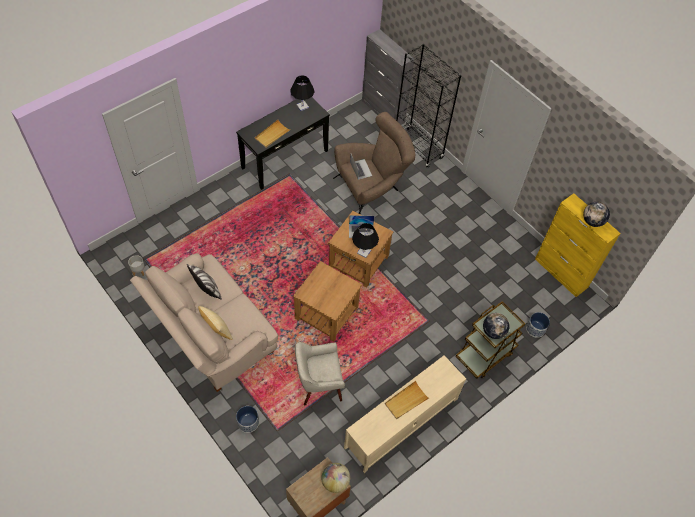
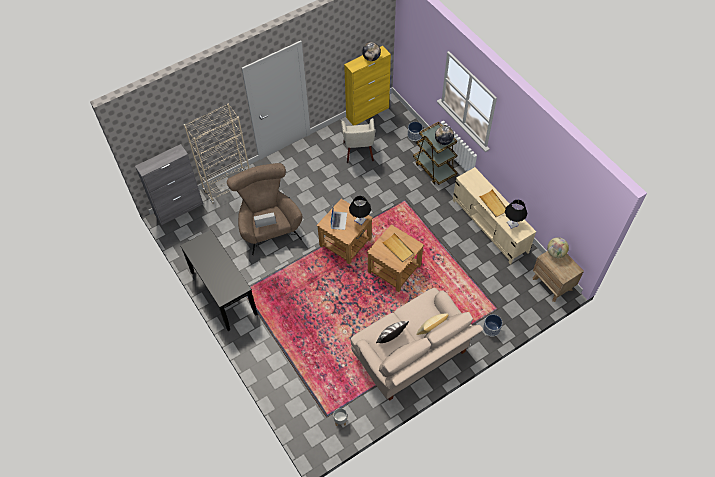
camera: 80 degrees left, 0 degrees up
(272, 135) = (229, 276): beige tray -> beige tray (398, 248)
(302, 106) = (197, 250): black table lamp -> black table lamp (512, 224)
(319, 385) = (459, 278): beige armchair -> beige armchair (358, 152)
(418, 147) = (228, 187): black bookcase -> beige bookcase

